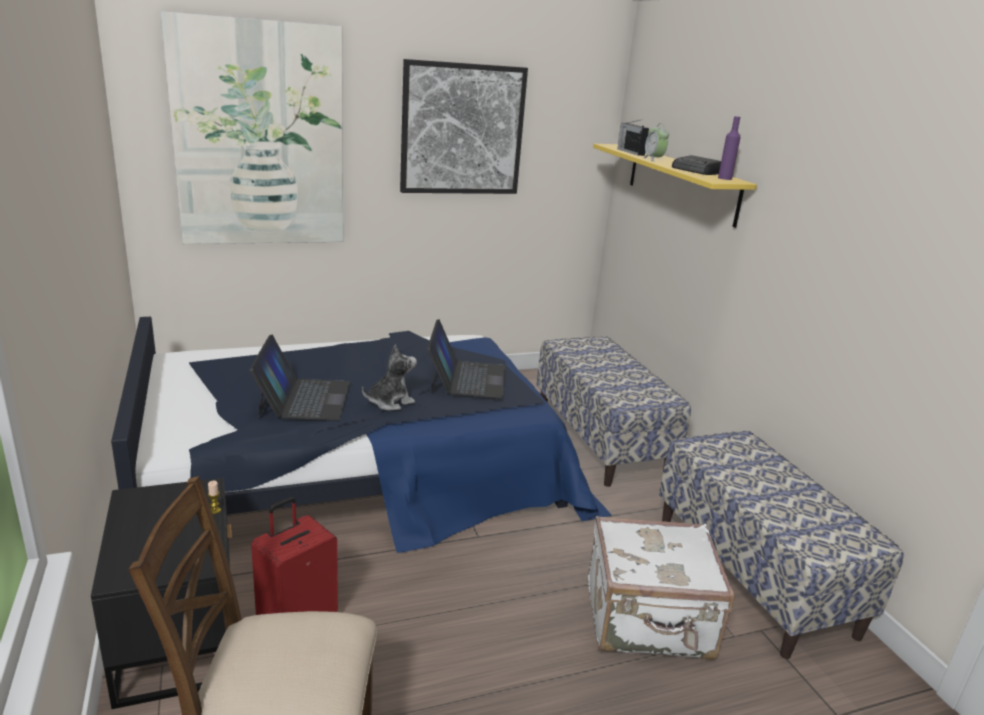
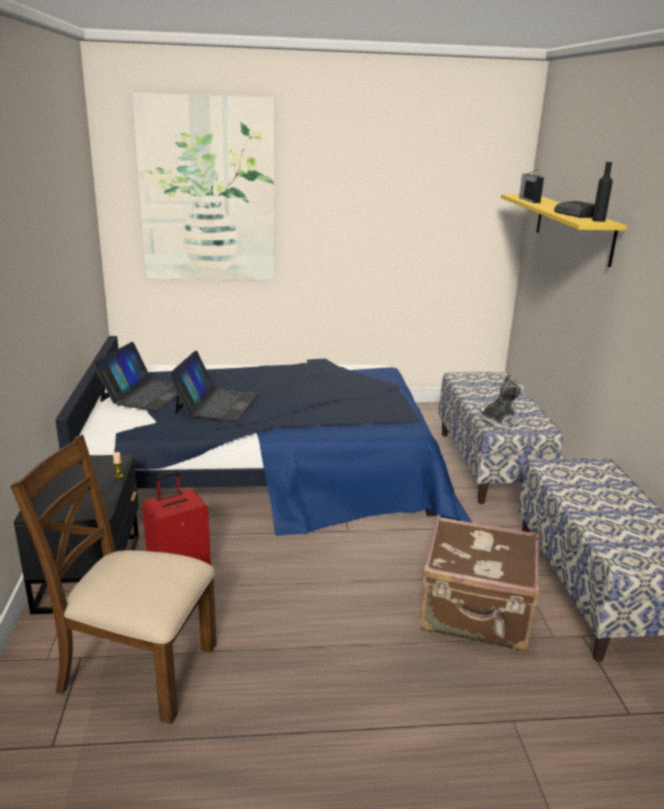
camera: 15 degrees right, 0 degrees up
(390, 402) = (284, 411): plush toy -> plush toy (499, 422)
(462, 129) = (380, 183): picture -> none
(466, 378) = (358, 397): laptop -> laptop (144, 393)
(648, 621) = (476, 613): white suitcase -> brown suitcase
(653, 159) = (544, 206): alarm clock -> none
(724, 178) = (598, 220): purple bottle -> black bottle

